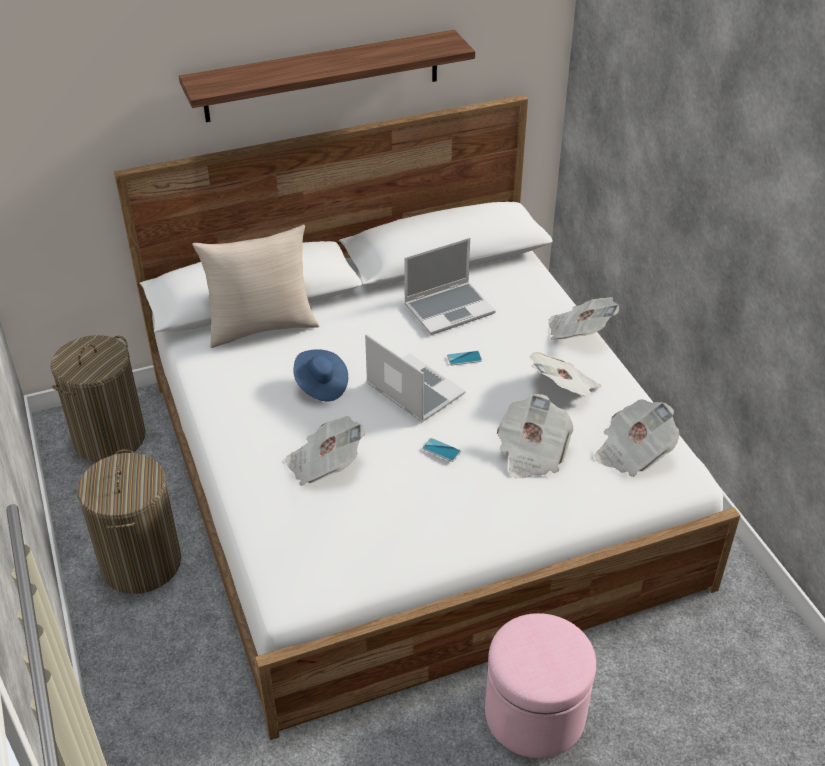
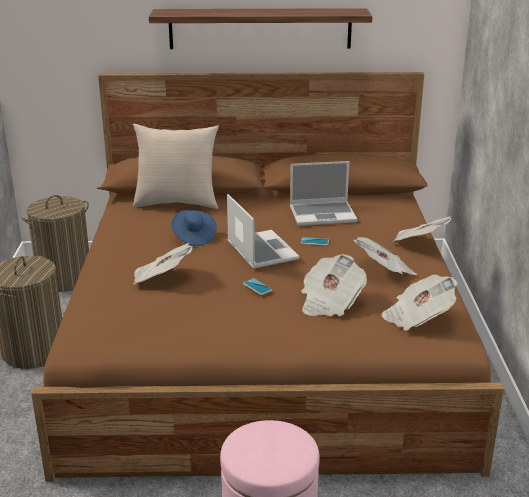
camera: 20 degrees right, 15 degrees down
(412, 478) = (265, 344): white bed -> brown bed

